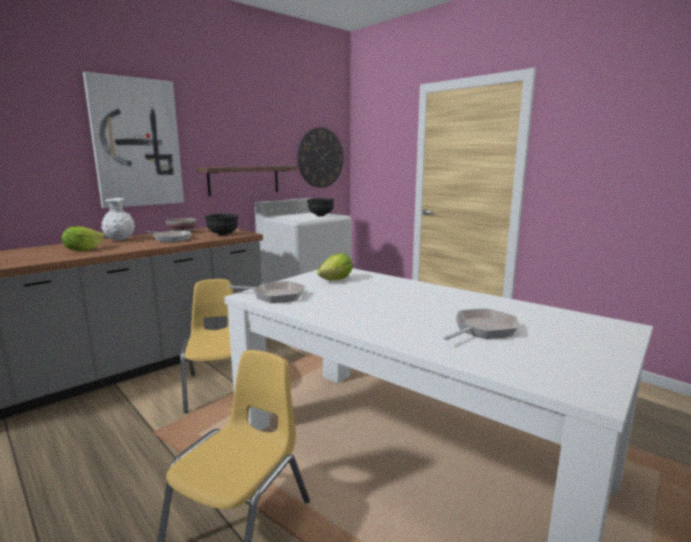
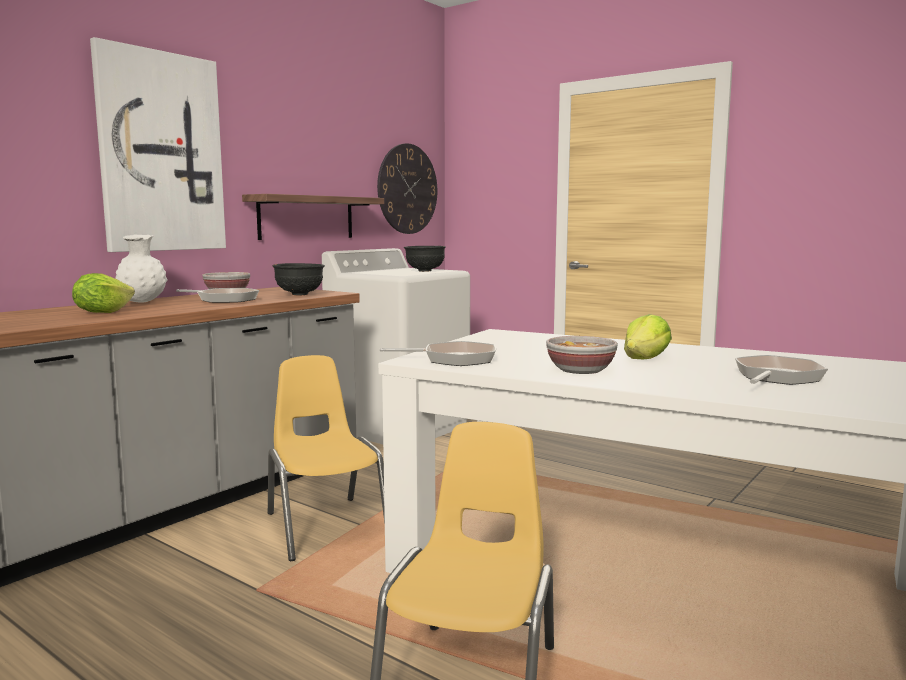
camera: 10 degrees left, 5 degrees down
(336, 280) = (517, 342): lettuce -> lettuce (645, 359)
(346, 313) = (580, 371): none -> bowl

